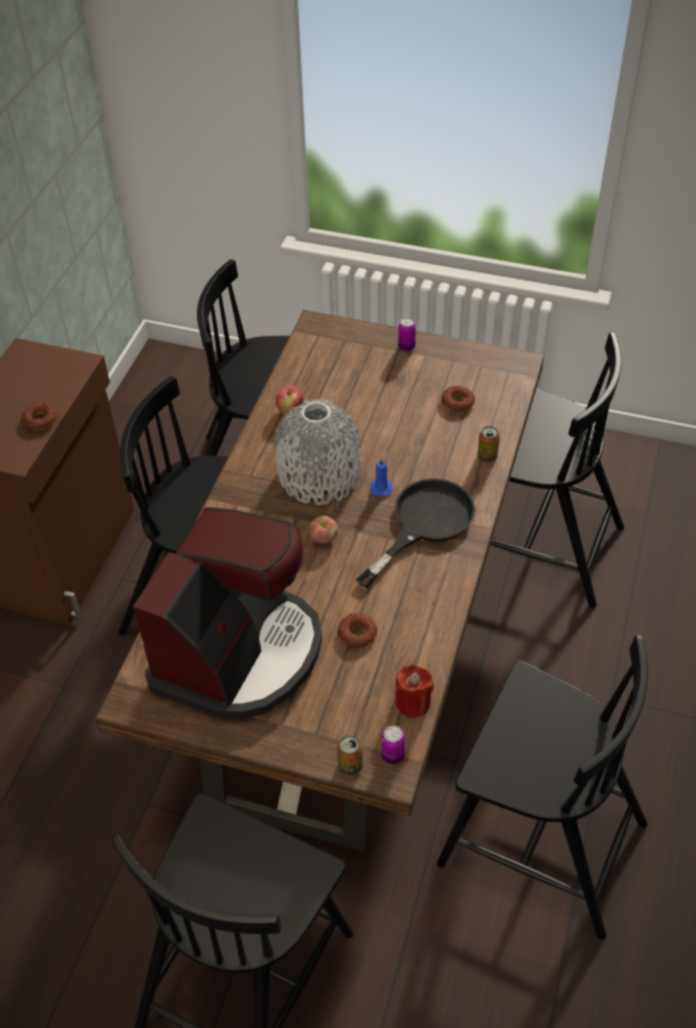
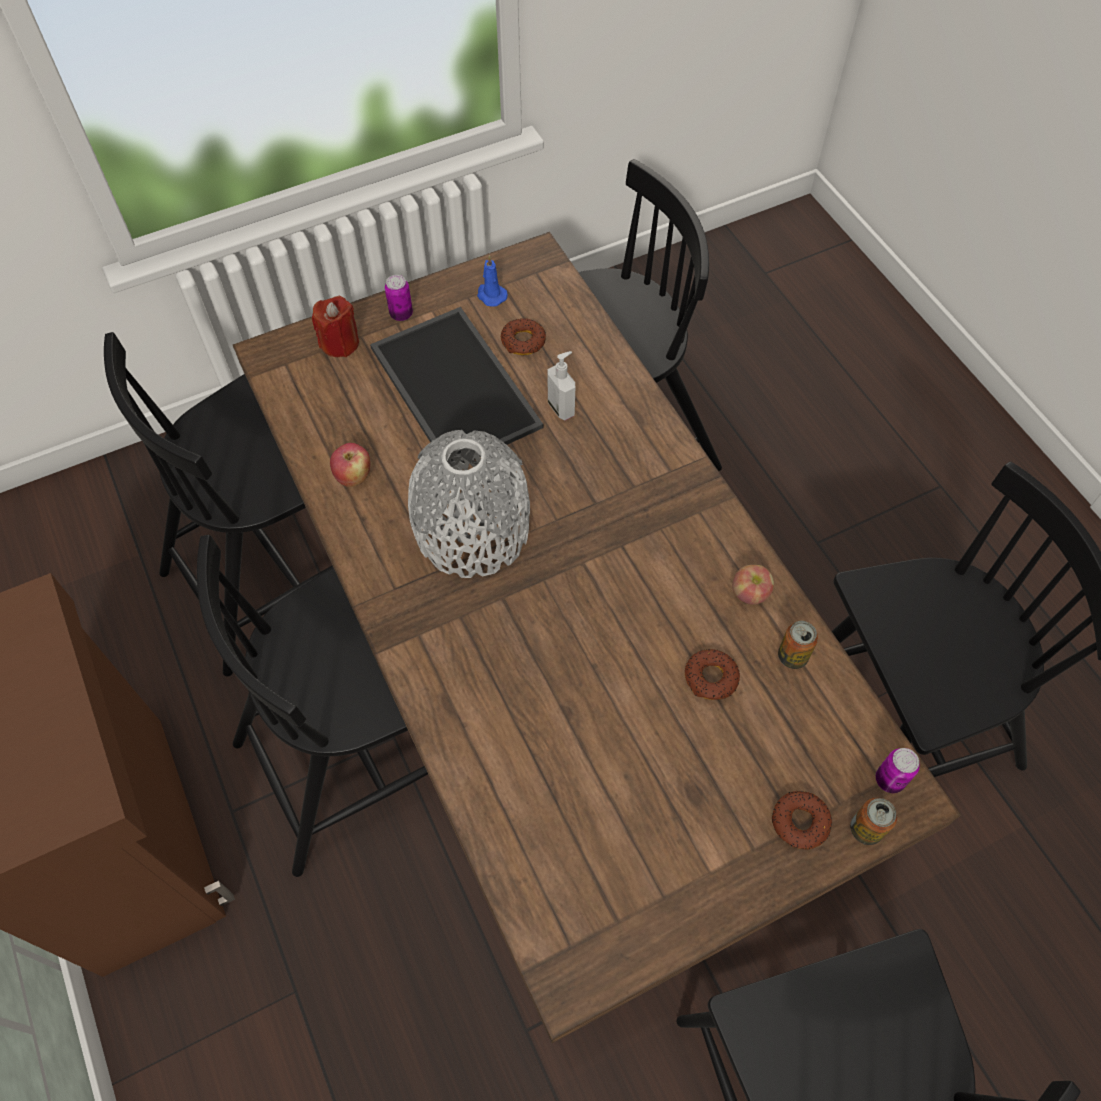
camera: 45 degrees left, 10 degrees up
(40, 420) = (58, 724): donut -> donut (799, 822)
(239, 653) = (619, 808): coffee machine -> none
(324, 538) = (558, 598): apple -> apple (750, 593)
(381, 487) = (552, 493): blue candle -> blue candle (491, 295)
(390, 400) = (451, 387): none -> tray
(413, 702) = (843, 705): red candle -> red candle (340, 343)
(424, 523) = (639, 501): black frying pan -> none
(438, 449) = (561, 408): none -> soap dispenser
(487, 456) = (617, 380): can -> can (792, 656)

